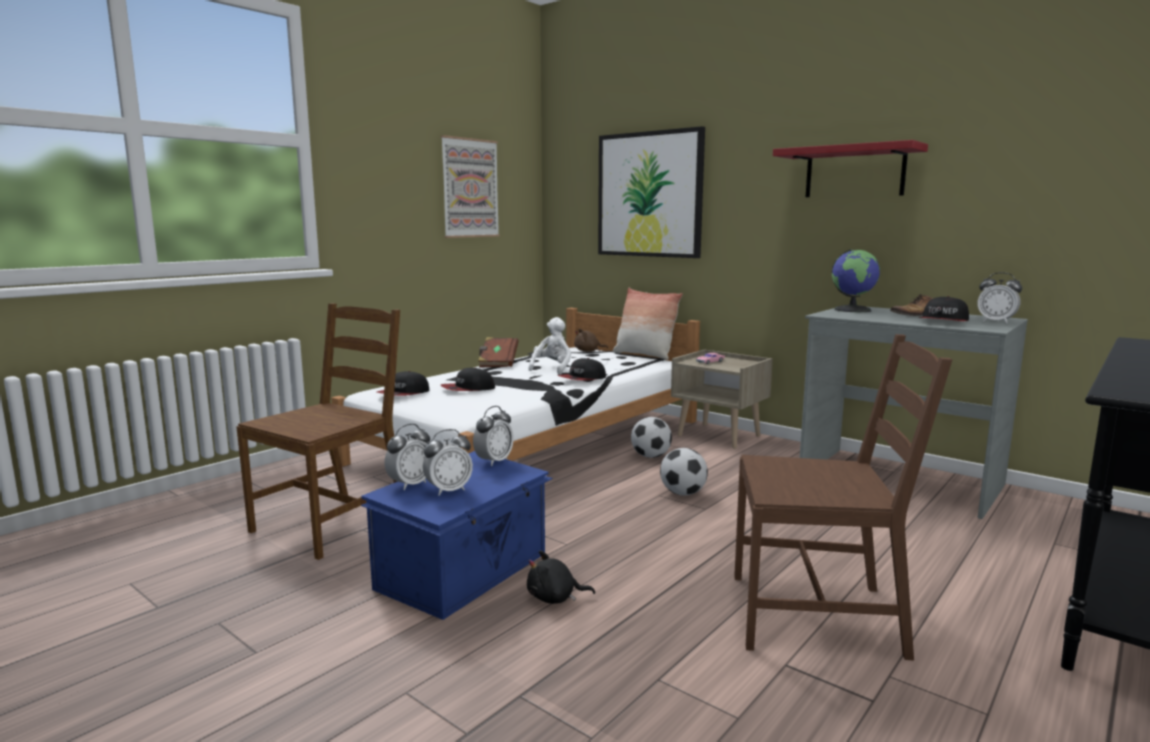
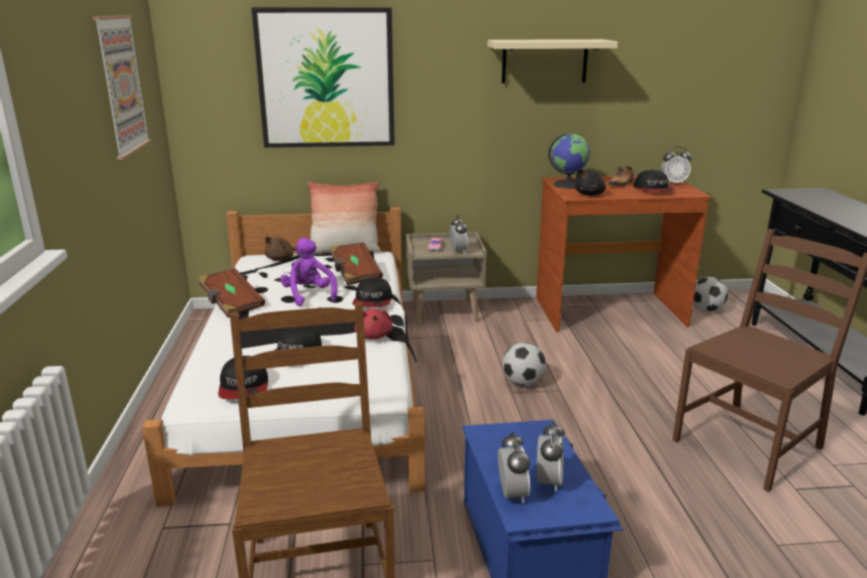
camera: 45 degrees left, 10 degrees up
(494, 461) = (504, 430): alarm clock -> alarm clock (458, 251)
(535, 394) = (374, 336): none -> red plush toy
(552, 369) = (309, 296): white plush toy -> purple plush toy
(555, 598) = (626, 527): black plush toy -> black plush toy (590, 194)
(610, 365) = (355, 274): none -> brown book
(650, 456) = (436, 355): football -> football (706, 310)
(854, 172) = (544, 61): red shelf -> beige shelf
(898, 480) = (609, 312): grey desk -> brown desk

